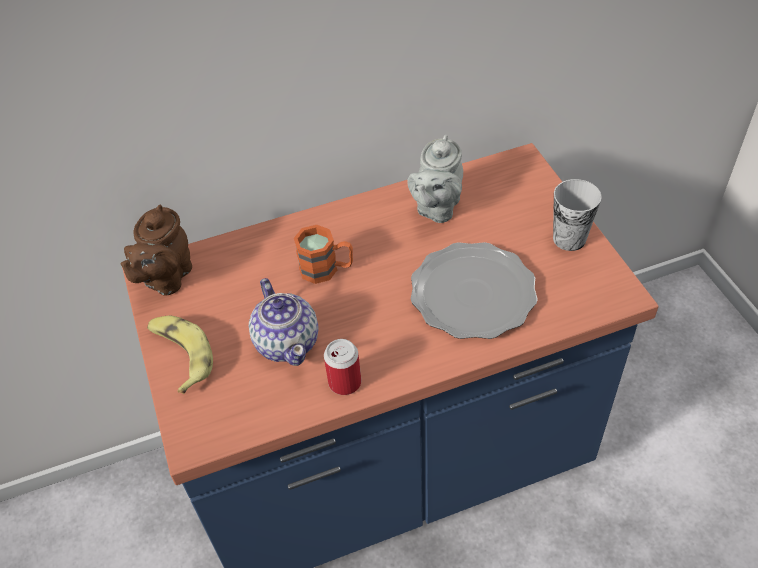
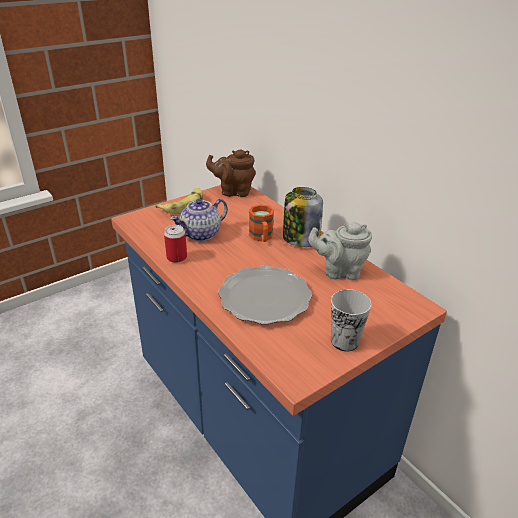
camera: 70 degrees right, 15 degrees down
(346, 228) = (300, 239): none -> jar

